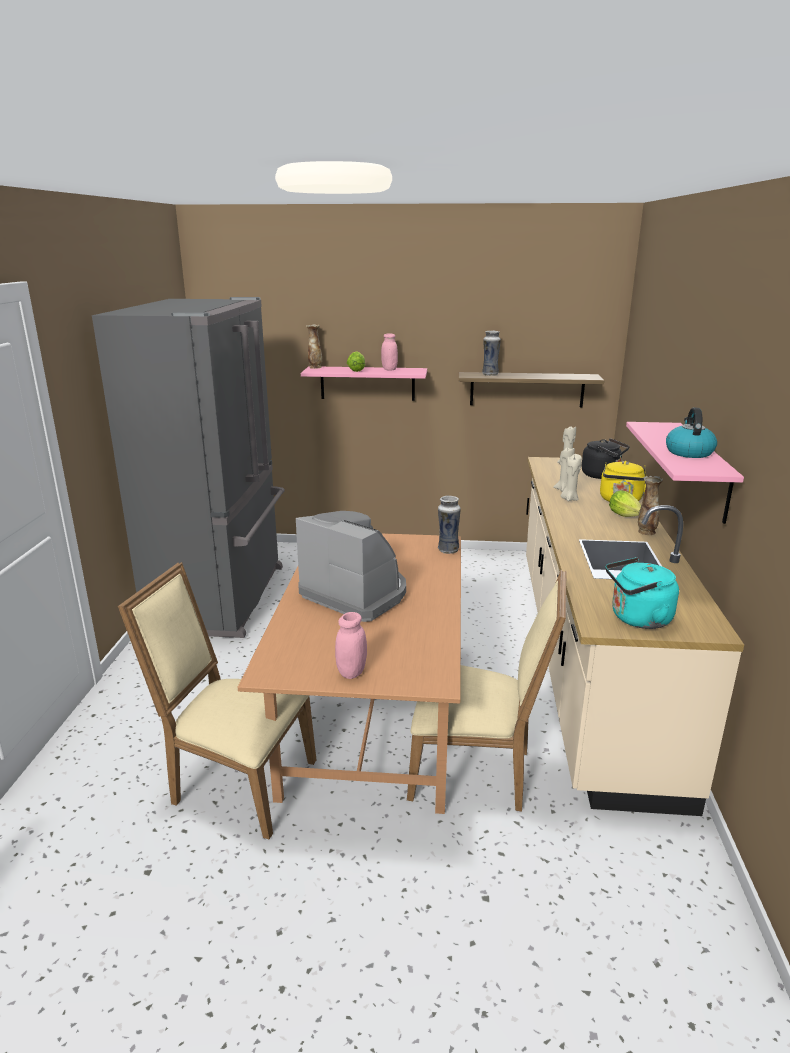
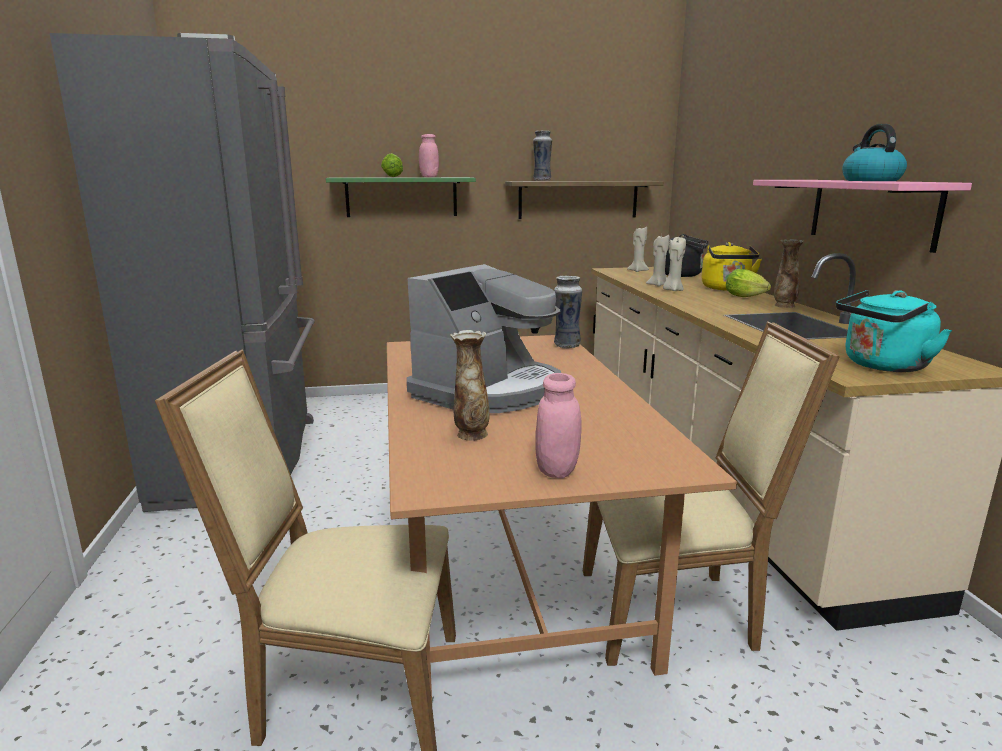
camera: 15 degrees left, 5 degrees down
(315, 367) = (339, 177): vase -> vase (471, 434)
(356, 594) = (489, 391): coffee machine -> coffee machine turned 105 degrees clockwise
(367, 383) = (401, 197): pink shelf -> green shelf

